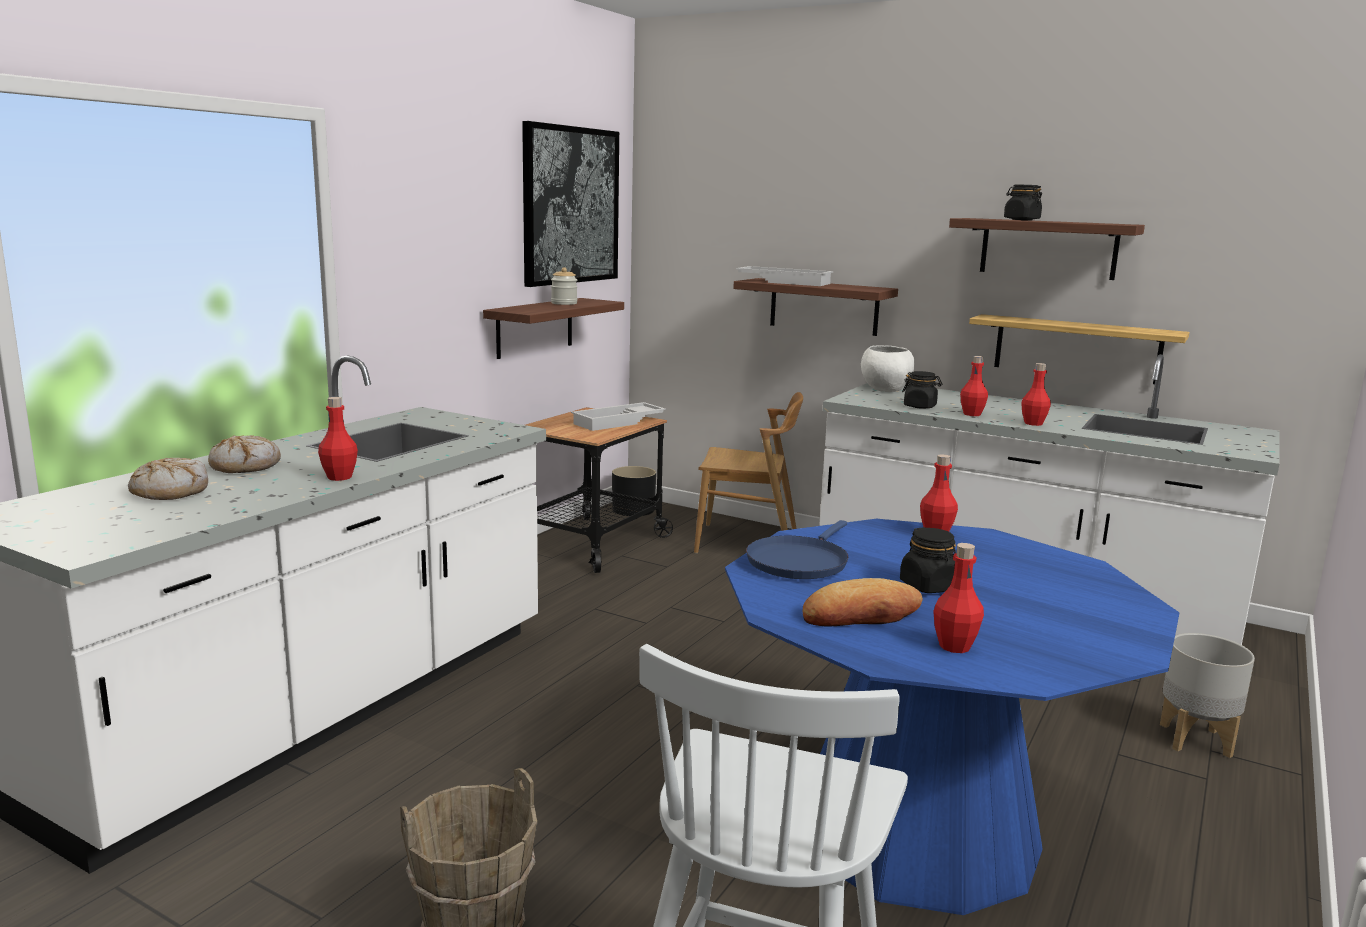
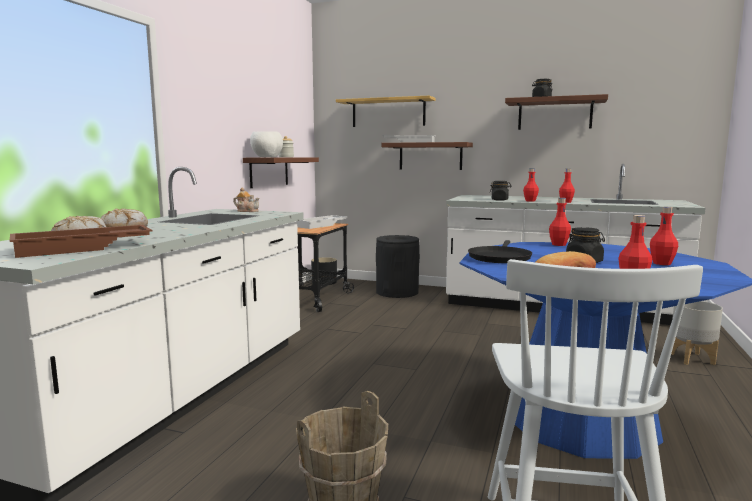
camera: 10 degrees left, 5 degrees down
(160, 519) = (83, 248): none -> brown tray
(339, 477) = (194, 230): red bottle -> red bottle (661, 263)
(461, 419) = (247, 211): none -> teapot
(570, 205) = (284, 103): picture -> none
(747, 542) = (397, 292): brown chair -> black trash can
(799, 561) = (499, 258): blue frying pan -> black frying pan
(885, 389) = (472, 196): white bowl -> white bowl (267, 157)
(1076, 349) = (573, 167): shelf -> shelf (388, 113)

